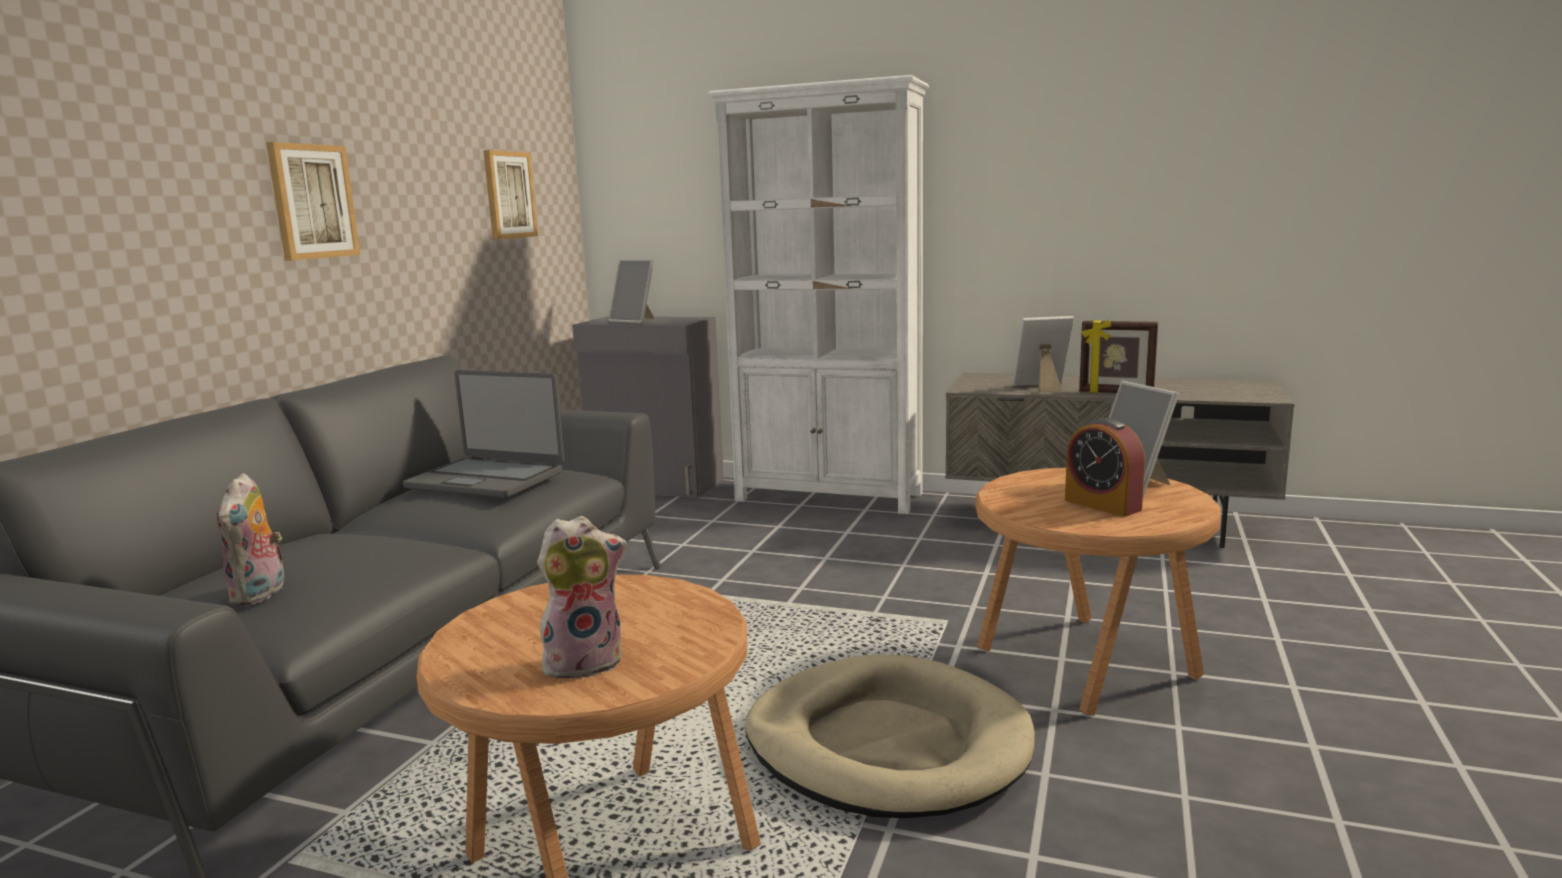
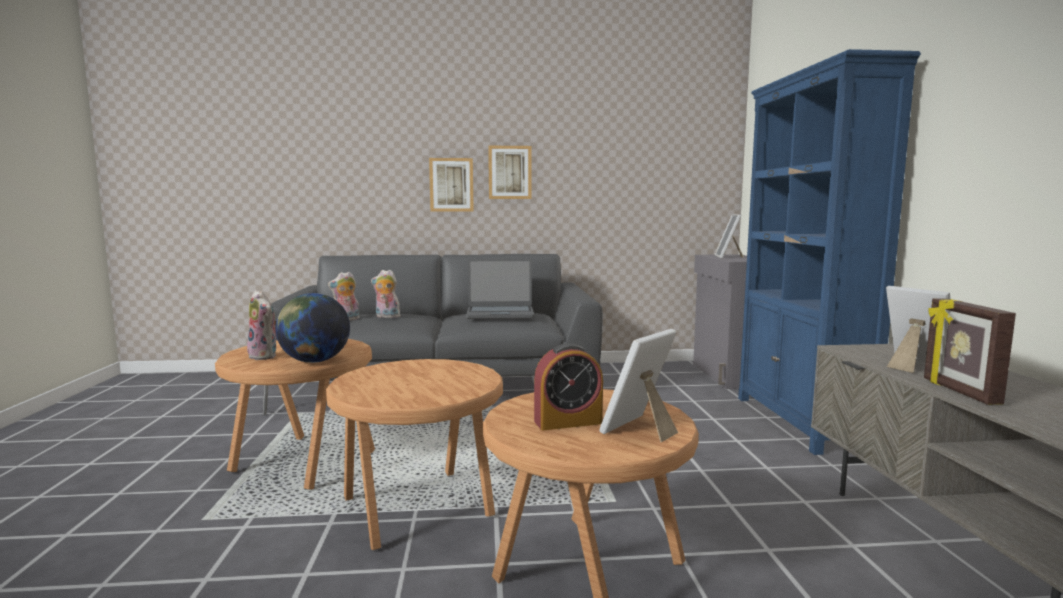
camera: 65 degrees right, 5 degrees down
(327, 556) = (386, 317): none -> plush toy
(487, 479) = (500, 314): laptop -> laptop turned 90 degrees counterclockwise
(509, 195) = (662, 170): picture -> picture (451, 185)
(690, 616) = (314, 361): none -> globe
(830, 497) = (800, 422): white bookcase -> blue bookcase
(887, 744) = (420, 507): beige dog bed -> brown side table
(1102, 505) = (568, 422): alarm clock -> alarm clock turned 135 degrees counterclockwise

